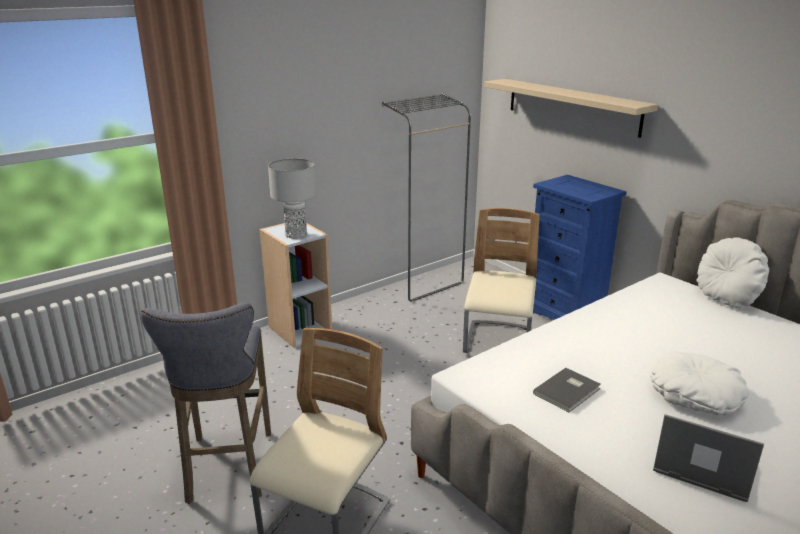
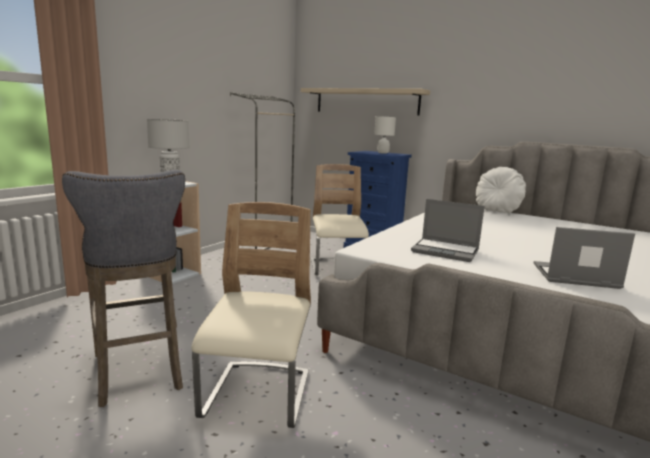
camera: 20 degrees left, 10 degrees down
(568, 391) = (446, 251): grey book -> laptop
(583, 187) = (382, 153): none -> white table lamp
(696, 394) = (528, 246): white pillow -> none

